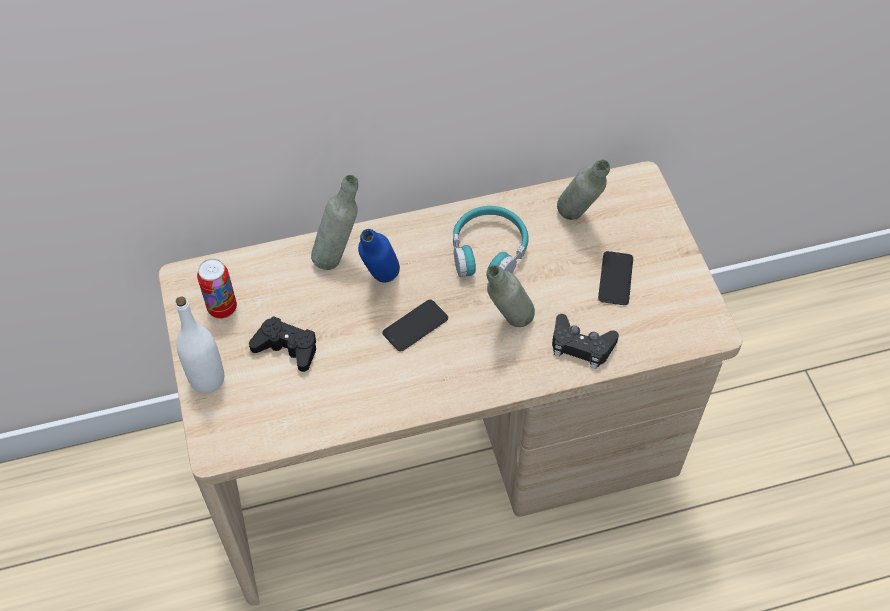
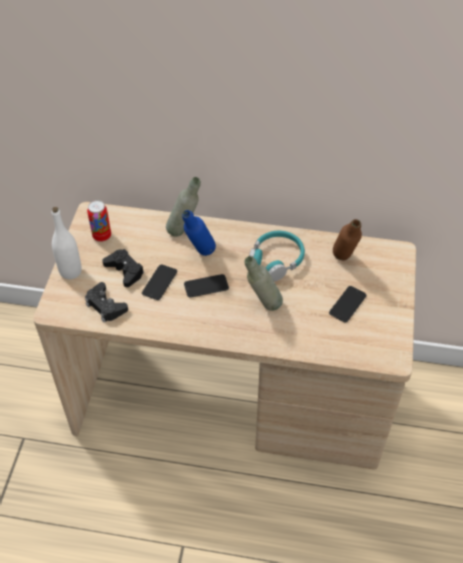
camera: 25 degrees right, 5 degrees down
(347, 346) = (159, 282): none -> phone
(578, 220) = (343, 262): grey bottle -> brown bottle
(581, 345) = (302, 335): black game controller -> black game controller (105, 306)

